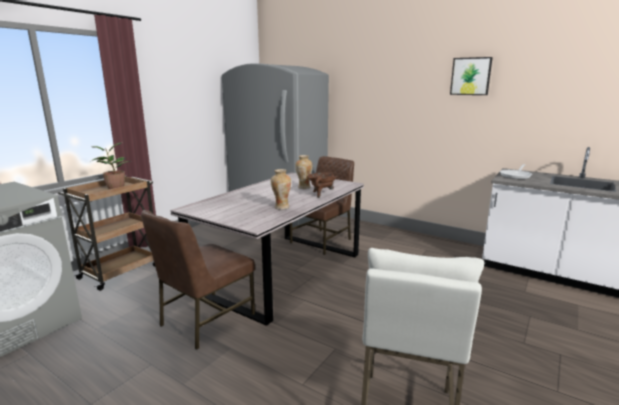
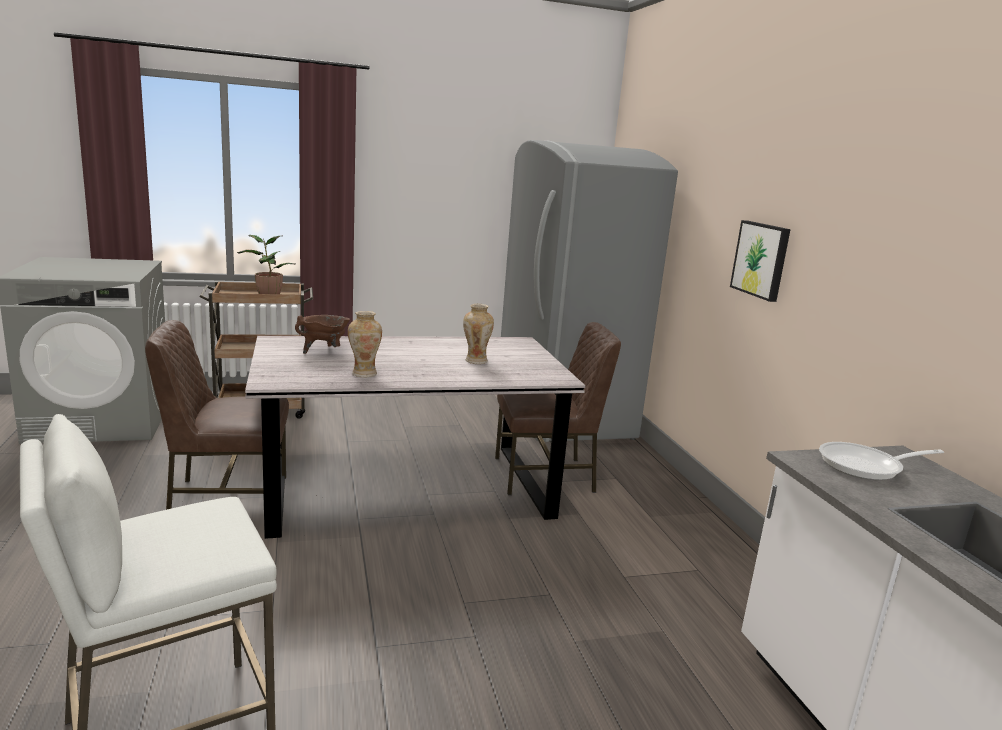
camera: 40 degrees right, 0 degrees up
(321, 194) = (466, 377): brown cooking pot -> brown cooking pot (324, 351)
(470, 76) = (884, 201): picture -> picture (761, 259)

